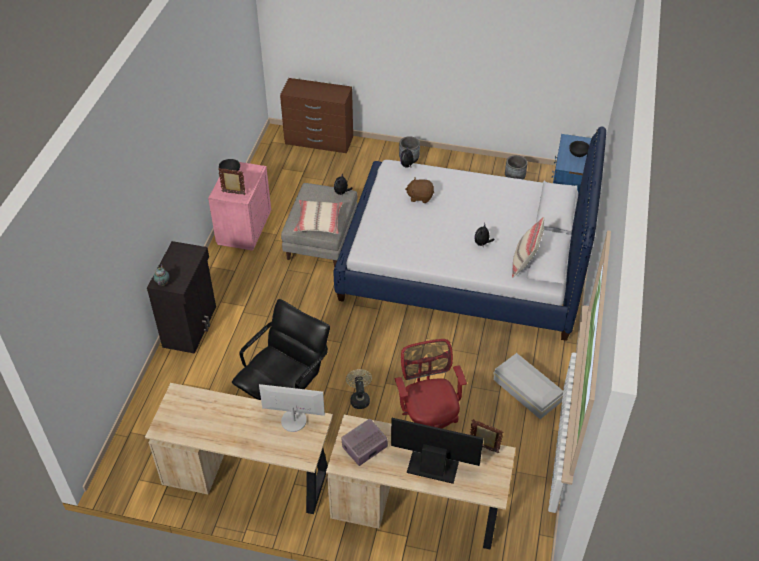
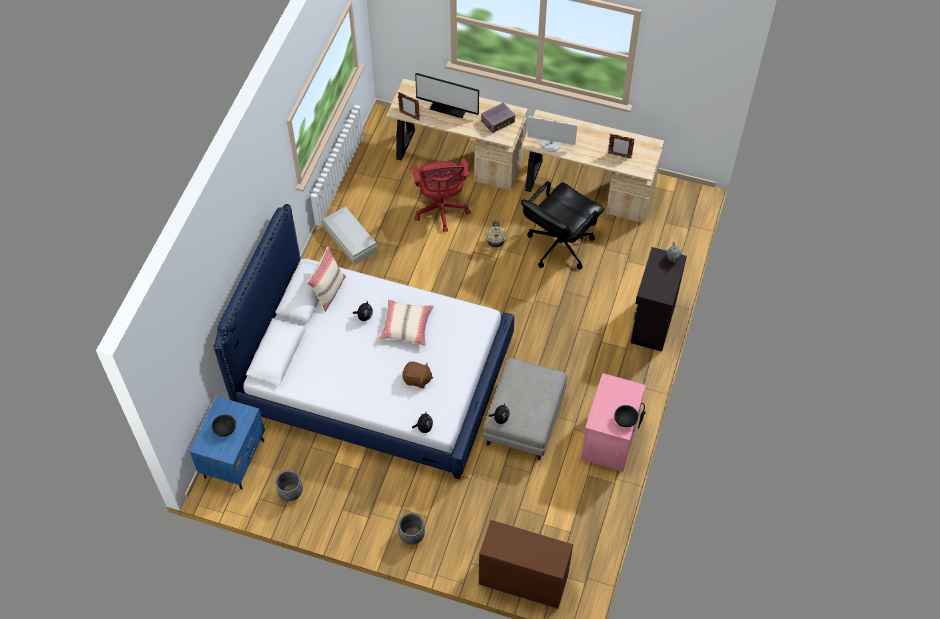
camera: 175 degrees left, 10 degrees up
(233, 193) = (618, 389): picture frame -> picture frame (619, 155)
(318, 221) = (527, 379): beige pillow -> beige pillow (407, 326)

